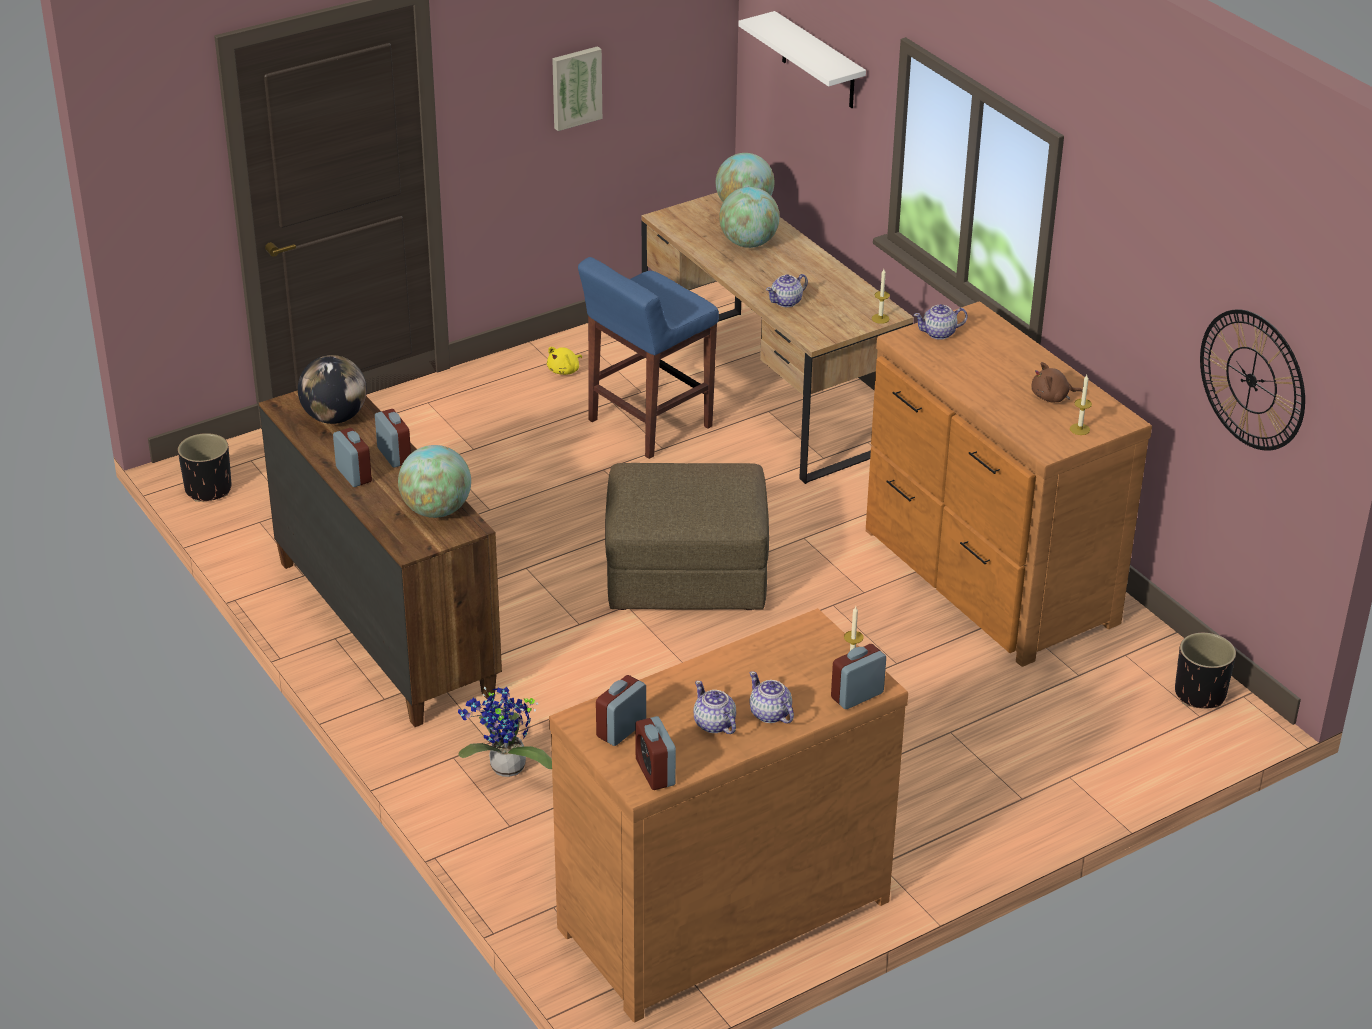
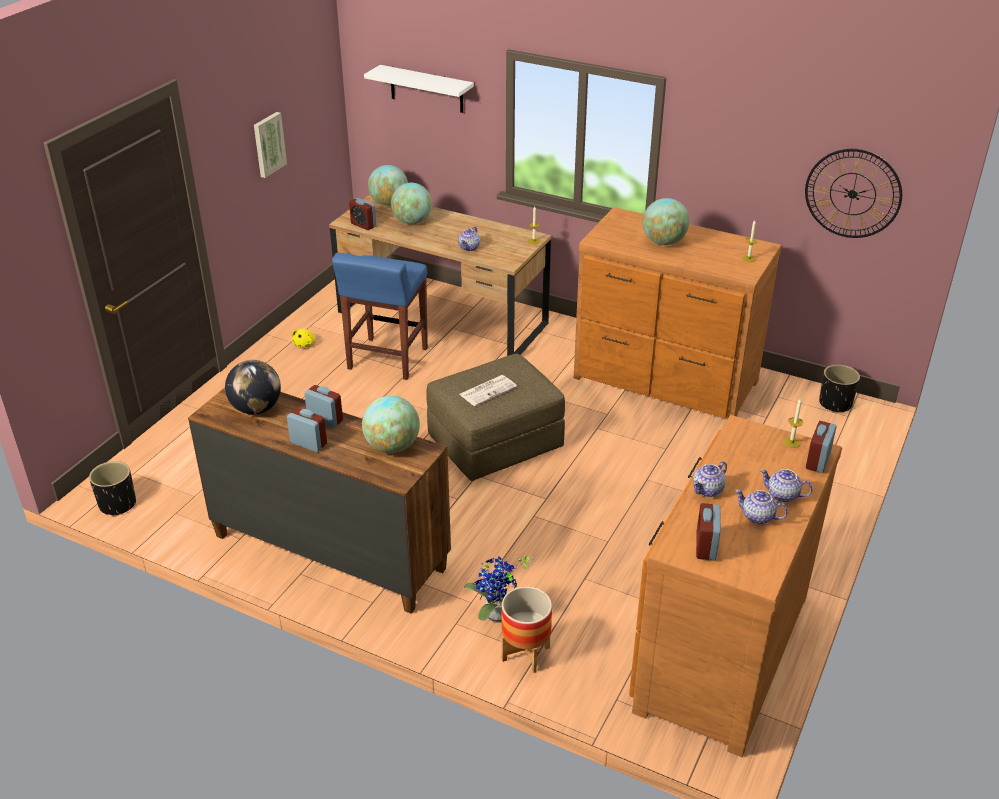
camera: 30 degrees left, 0 degrees up
(499, 819) = (525, 654): none -> planter
(655, 772) = (760, 567): alarm clock -> alarm clock (363, 225)
(671, 497) = (488, 390): none -> newspaper
(939, 333) = (612, 230): teapot -> teapot (708, 490)
(990, 370) = (663, 242): none -> globe
(1052, 397) = (714, 246): brown plush toy -> none

